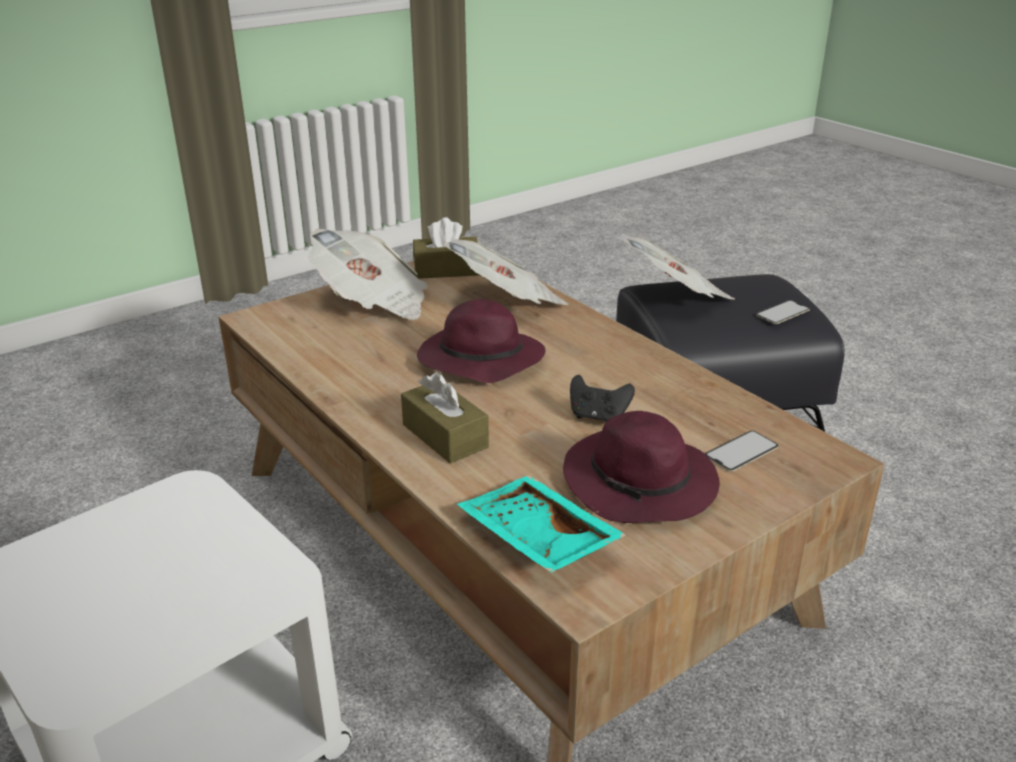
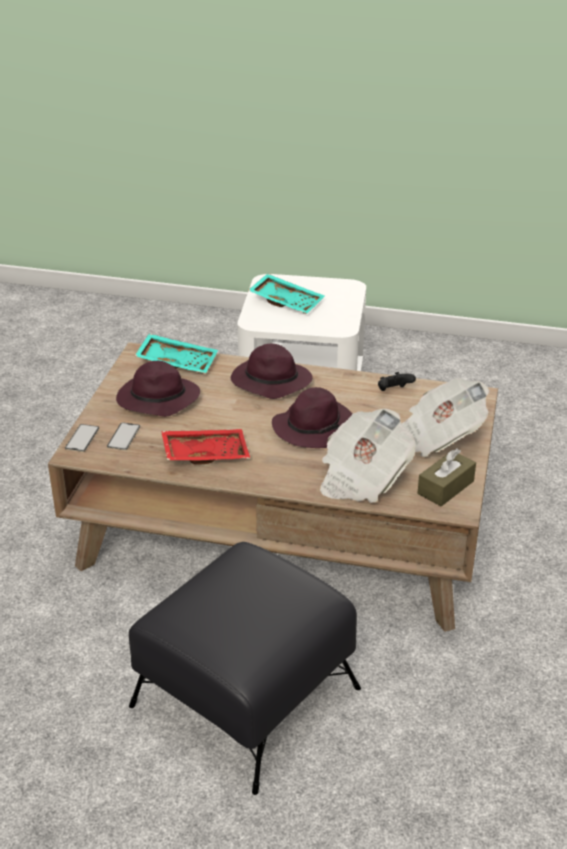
camera: 140 degrees right, 5 degrees up
(151, 600) = (287, 301): none -> turquoise tray
(445, 436) = (270, 382): brown tissue box -> purple hat
(598, 417) = (211, 423): black game controller -> black game controller (394, 391)
(647, 386) = (205, 453): none -> red tray
(676, 296) = (283, 585): newspaper -> none
(782, 312) = (189, 609): phone -> phone (82, 438)

